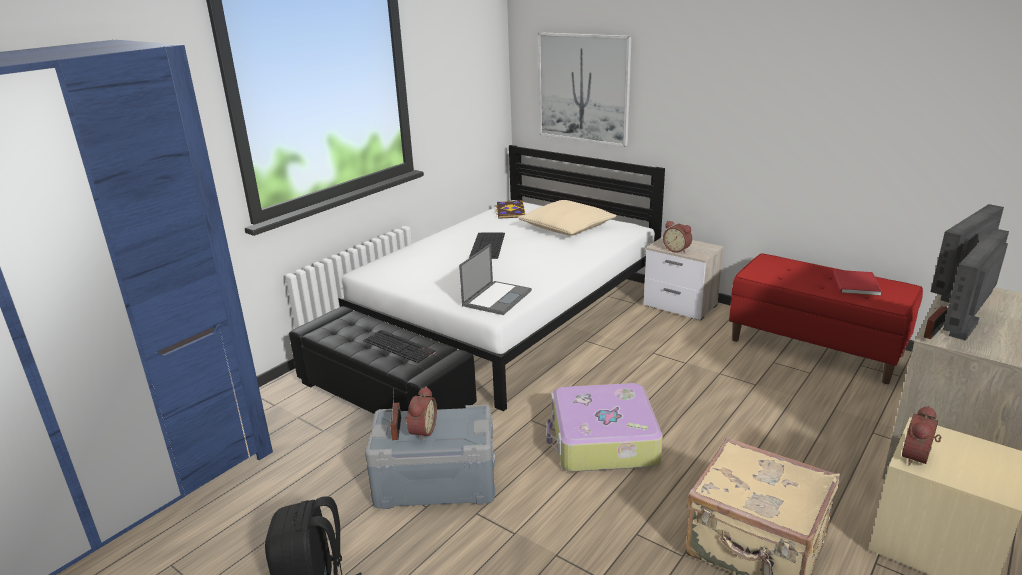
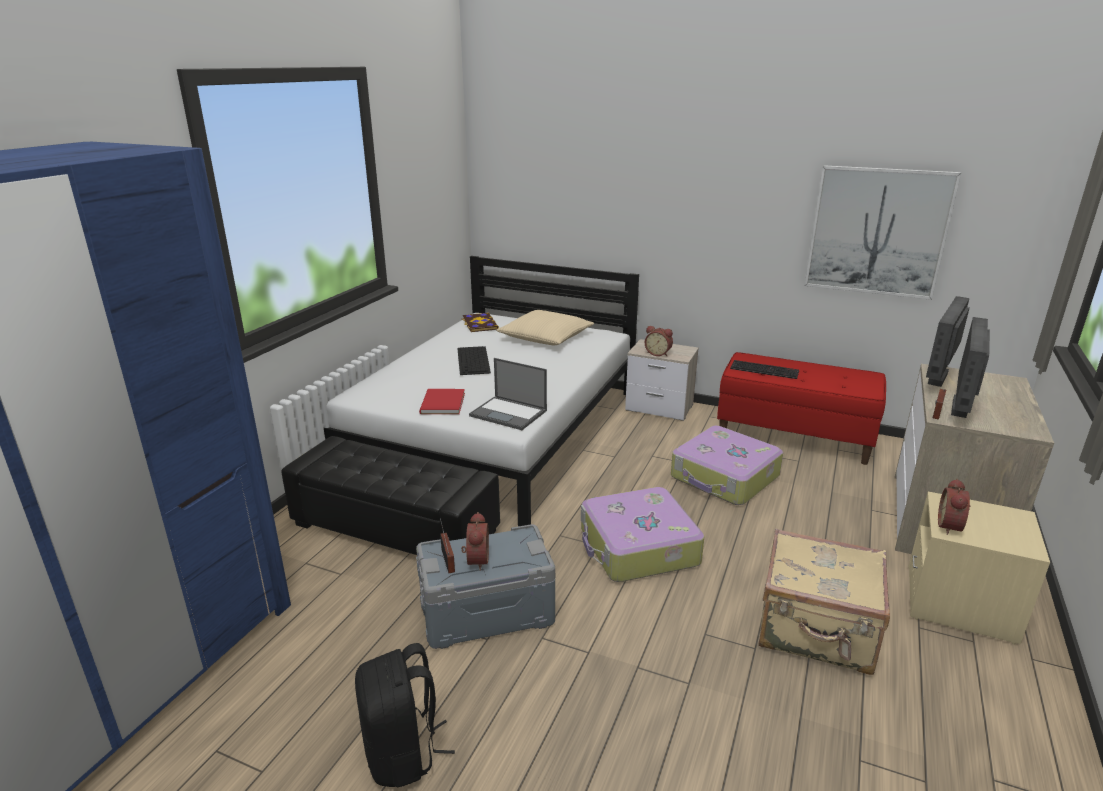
camera: 15 degrees left, 0 degrees up
(400, 346) = (417, 473): keyboard -> keyboard (765, 370)
(497, 298) = (509, 413): laptop -> laptop turned 105 degrees clockwise
(583, 88) = (551, 196): picture -> picture (877, 232)
(720, 382) = (724, 477): none -> suitcase
(855, 285) = (829, 376): red book -> red book (441, 404)

